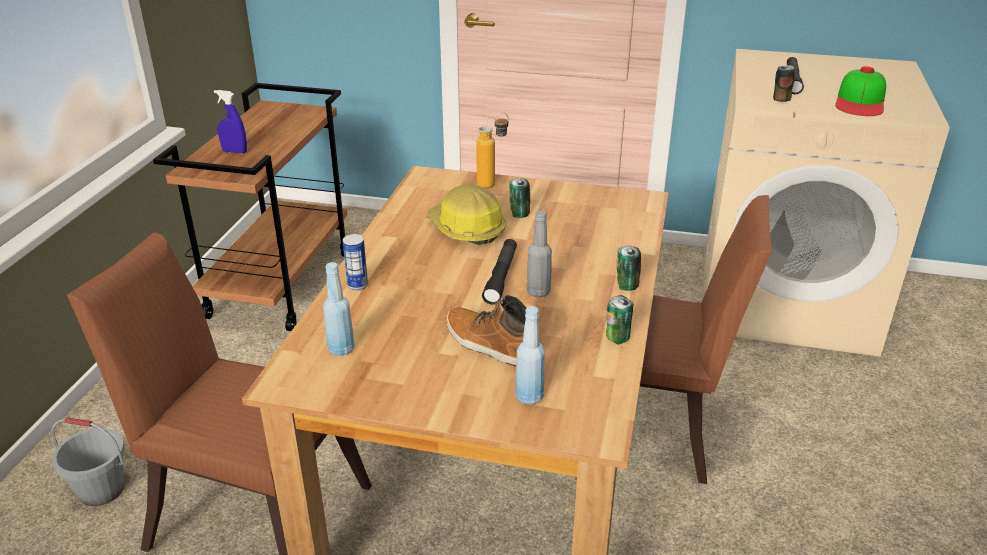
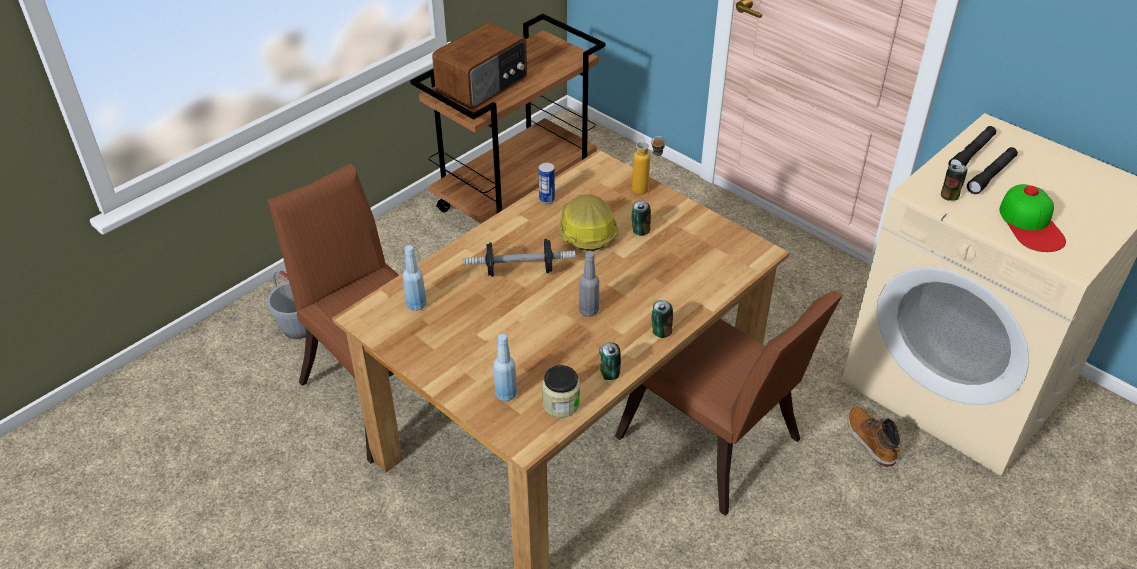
camera: 30 degrees right, 10 degrees up
(235, 152) = (483, 85): blue spray bottle -> radio
(357, 285) = (467, 254): can -> can (547, 200)
(430, 281) = (519, 270): none -> dumbbell
(490, 345) = (515, 342): boot -> boot (869, 440)
(501, 277) = (573, 286): black flashlight -> black flashlight (971, 153)
(597, 383) = (561, 404): none -> jar
(860, 101) = (1031, 224): cap -> cap turned 60 degrees counterclockwise

